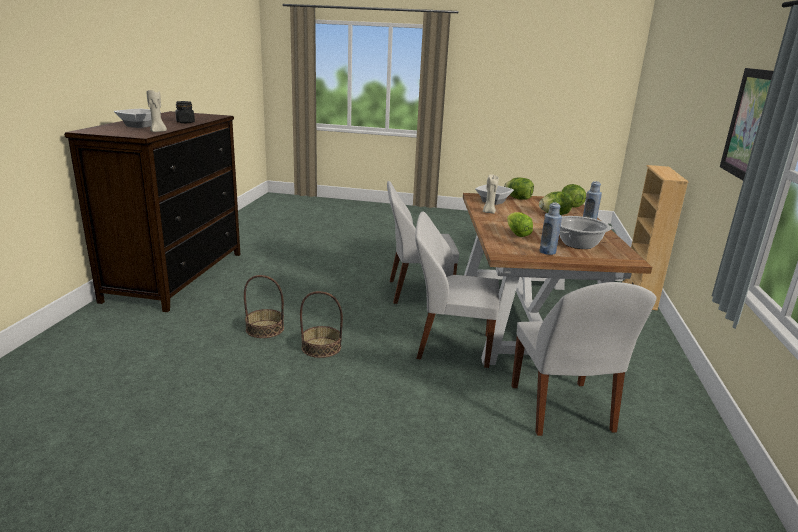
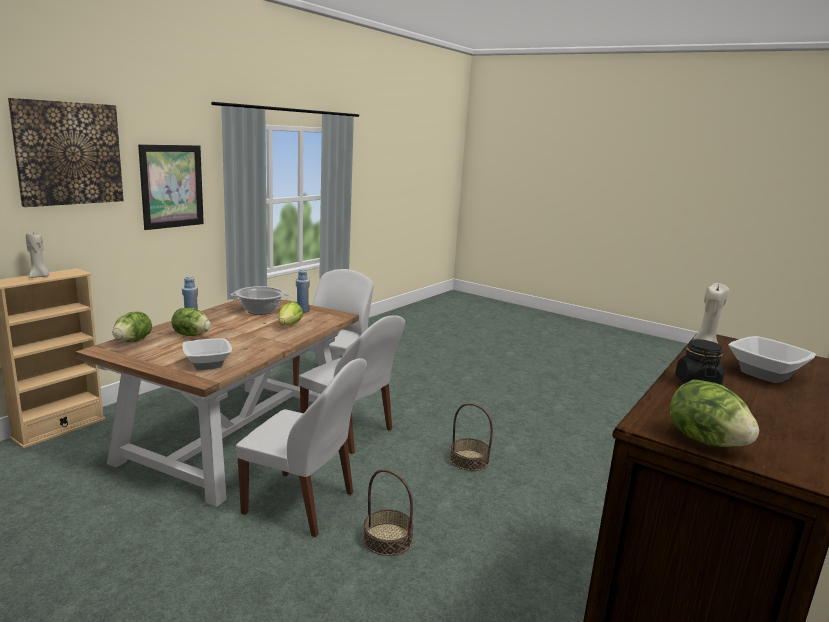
camera: 155 degrees left, 5 degrees down
(265, 329) = (522, 496): basket -> basket (387, 539)
(488, 212) = (256, 350): beige candle -> beige candle (39, 277)
(518, 198) = (160, 362): lettuce -> lettuce (705, 441)
(718, 75) = (69, 153): none -> picture

